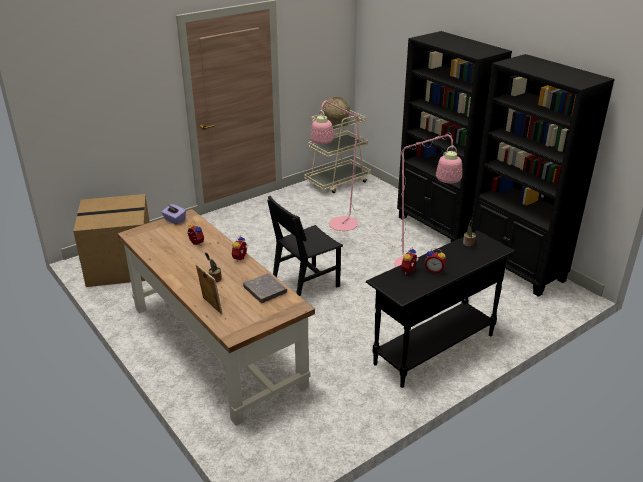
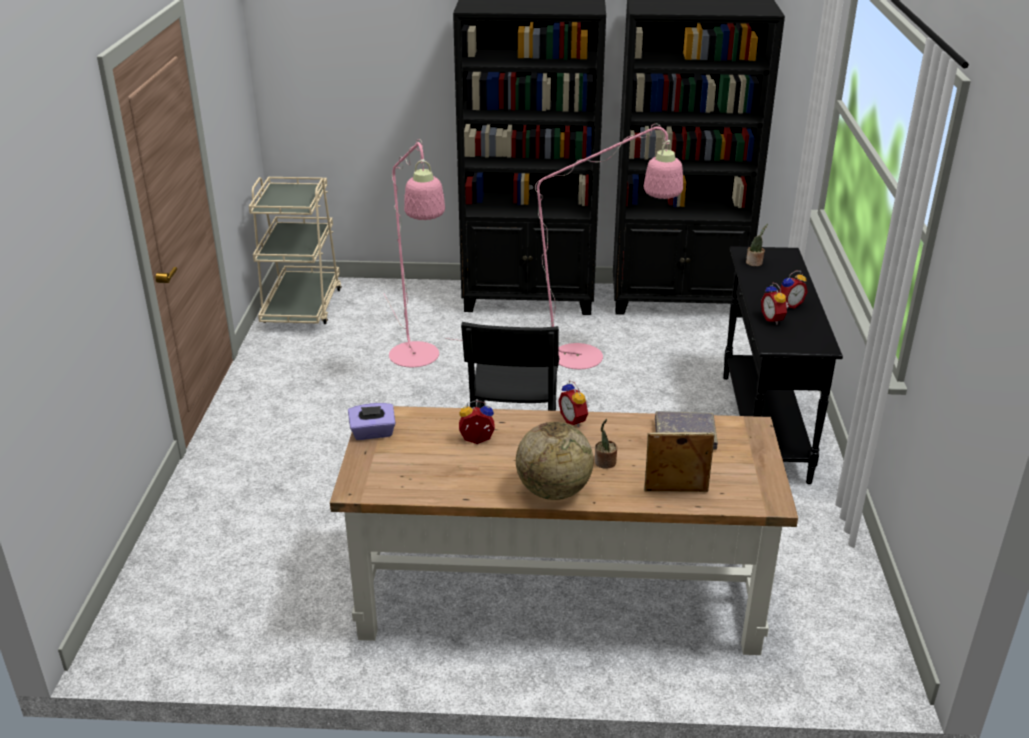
camera: 50 degrees left, 0 degrees up
(122, 265) = (201, 603): cardboard box -> none
(336, 123) = (295, 202): globe -> globe (553, 491)

